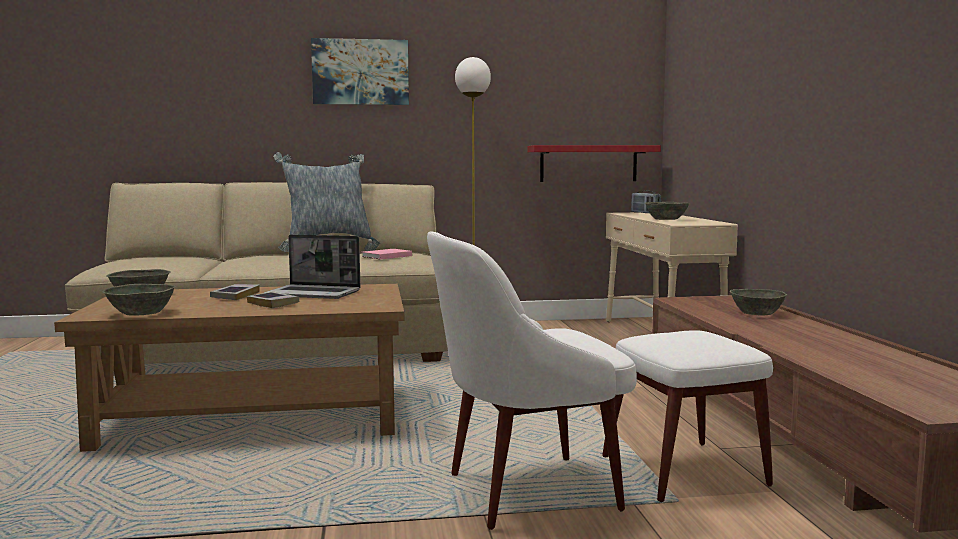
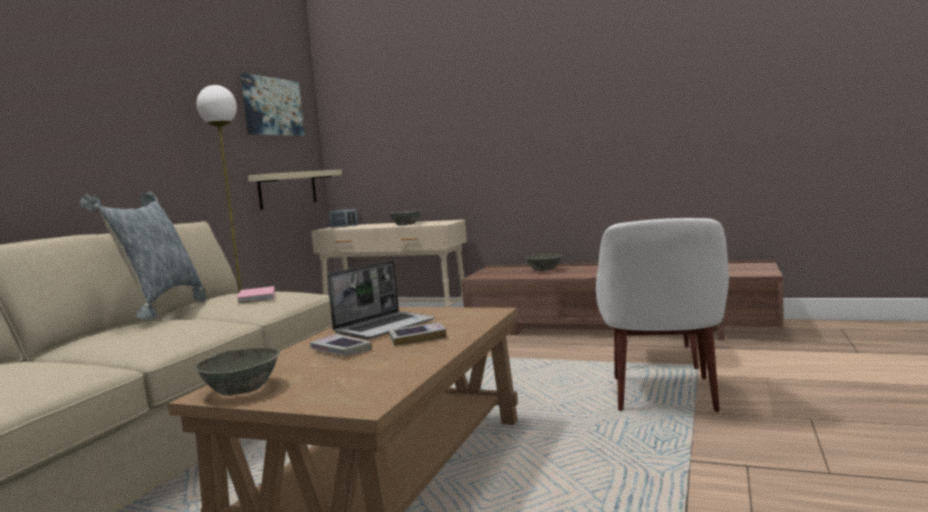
camera: 60 degrees left, 0 degrees up
(142, 313) = (389, 382): grey bowl -> none
(360, 72) = (93, 93): picture -> picture (272, 106)
(588, 163) = (288, 189): red shelf -> beige shelf

